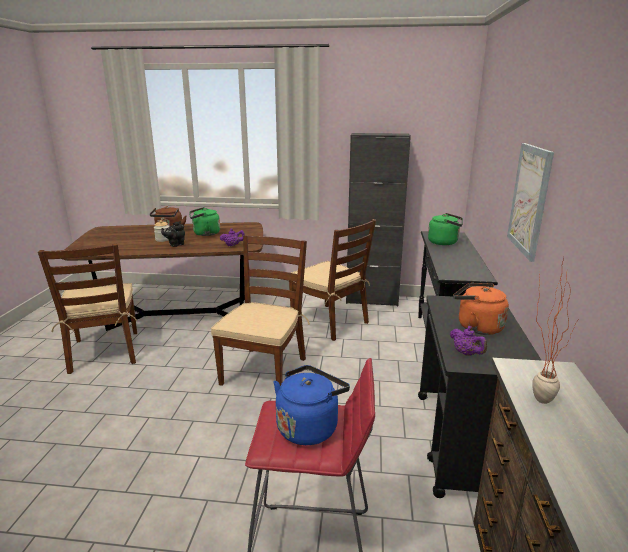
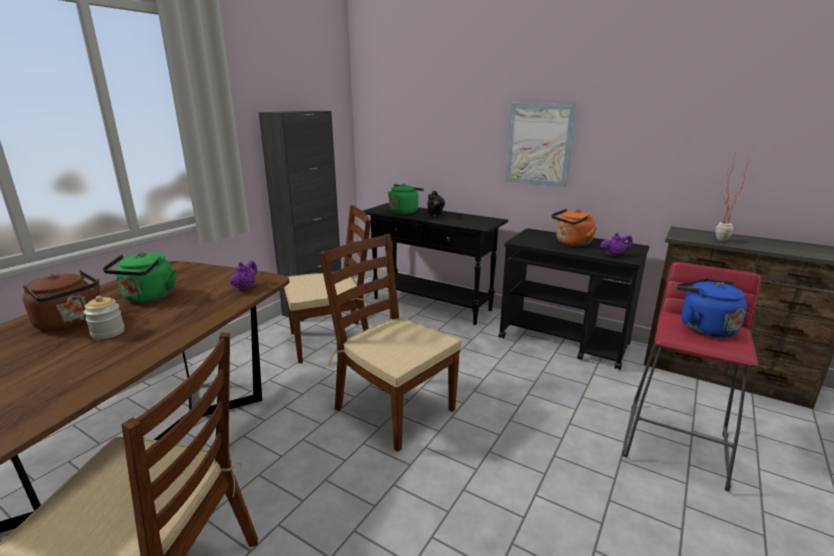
camera: 65 degrees left, 0 degrees up
(175, 244) = (162, 325): black teapot -> black teapot (435, 215)

